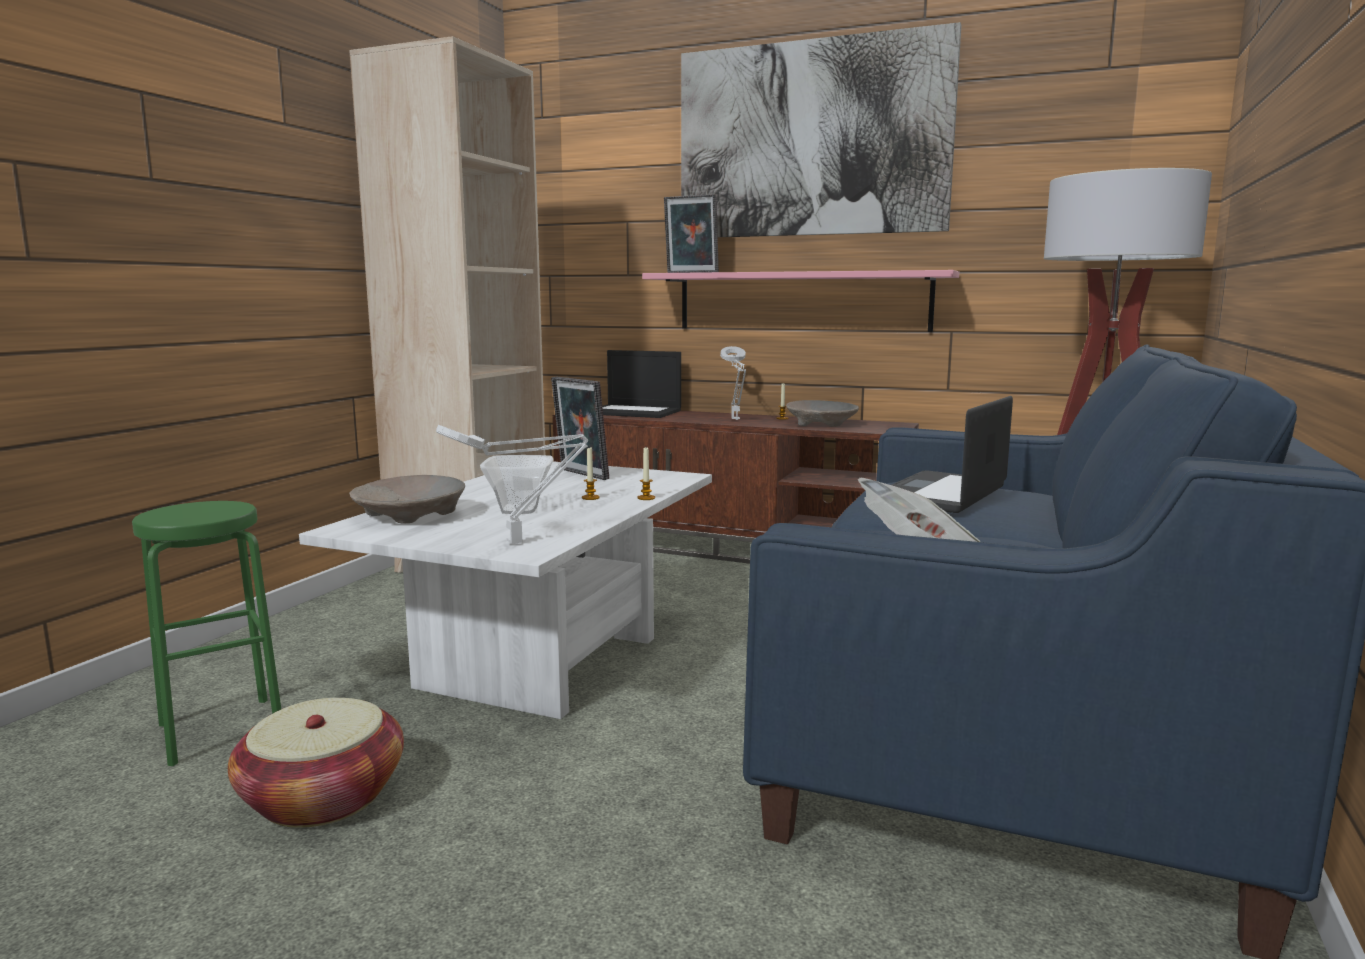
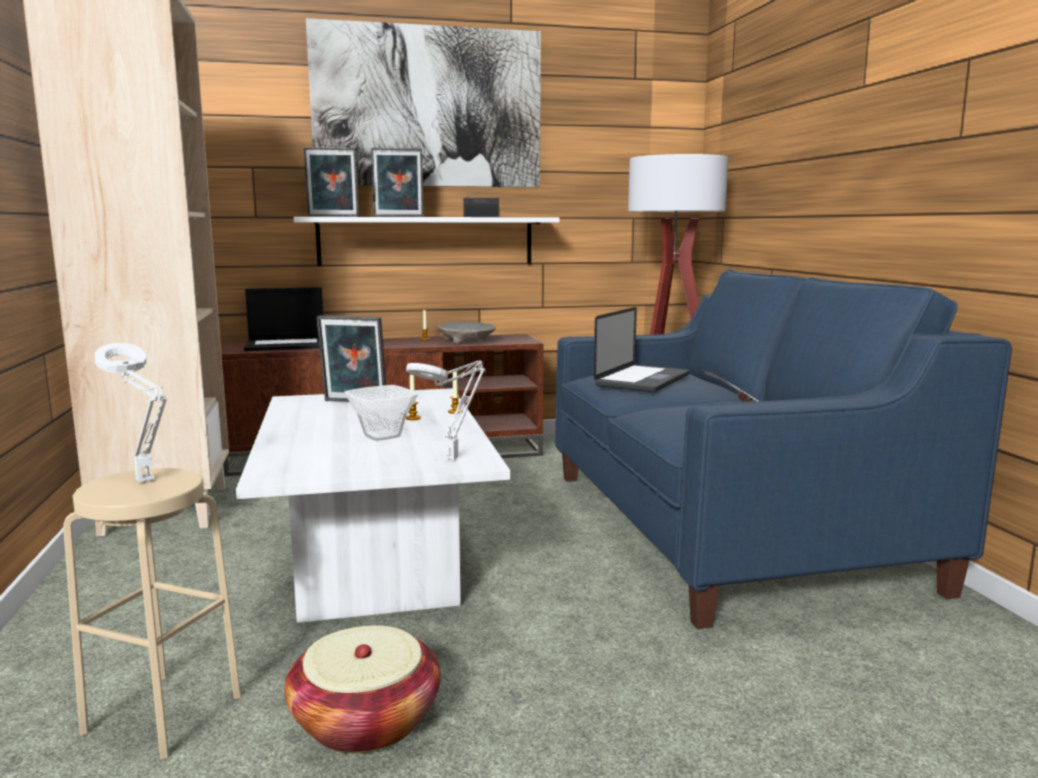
camera: 35 degrees left, 0 degrees up
(221, 730) = (163, 713): green stool -> beige stool
(411, 516) = (302, 456): beige bowl -> none
(735, 420) = (393, 343): white table lamp -> white table lamp (146, 482)
(755, 271) = (398, 216): none -> picture frame
(801, 301) = (426, 241): pink shelf -> white shelf
(859, 270) = (483, 216): none -> radio
(941, 494) = (643, 380): laptop -> laptop turned 150 degrees counterclockwise

